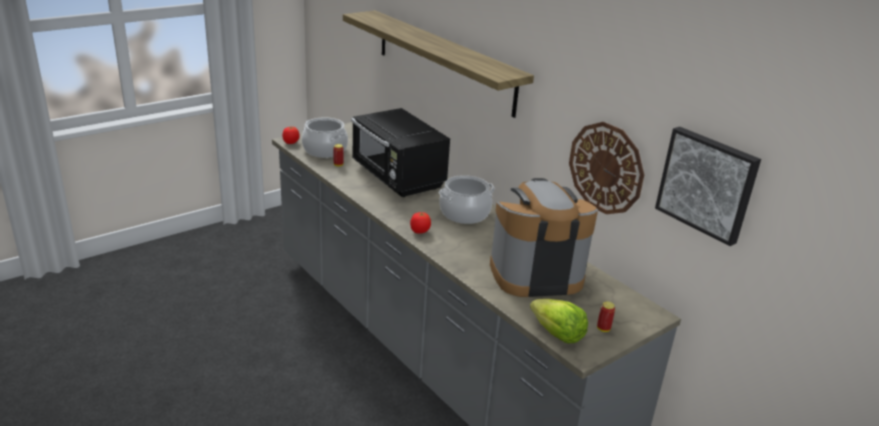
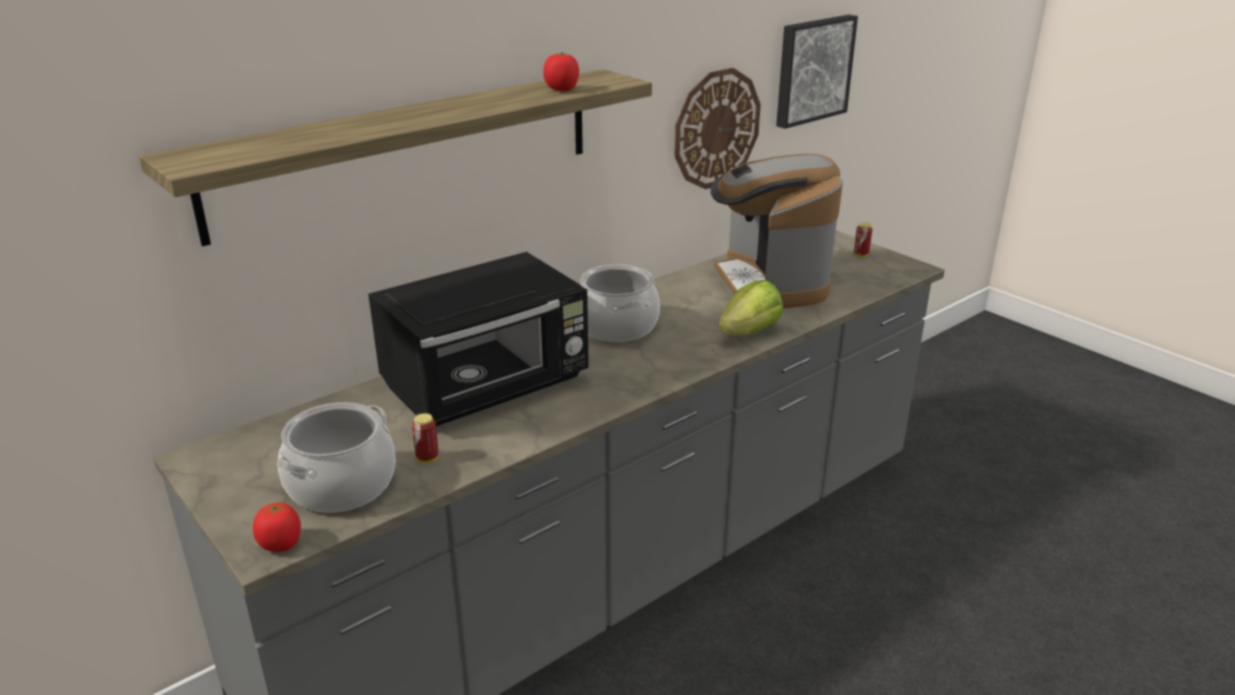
camera: 90 degrees left, 0 degrees up
(419, 231) = (688, 360): tomato -> tomato (562, 89)
(557, 334) = (889, 277): lettuce -> lettuce (749, 332)

